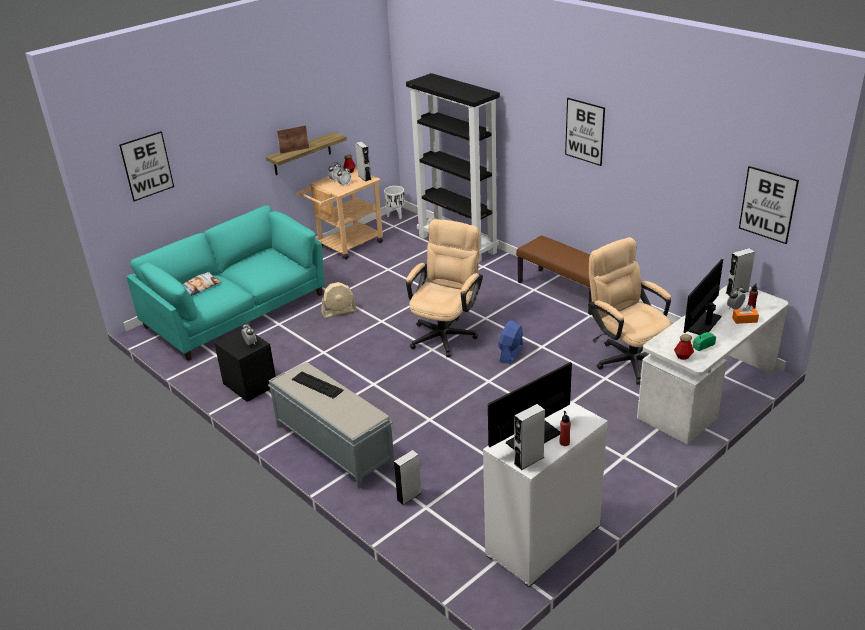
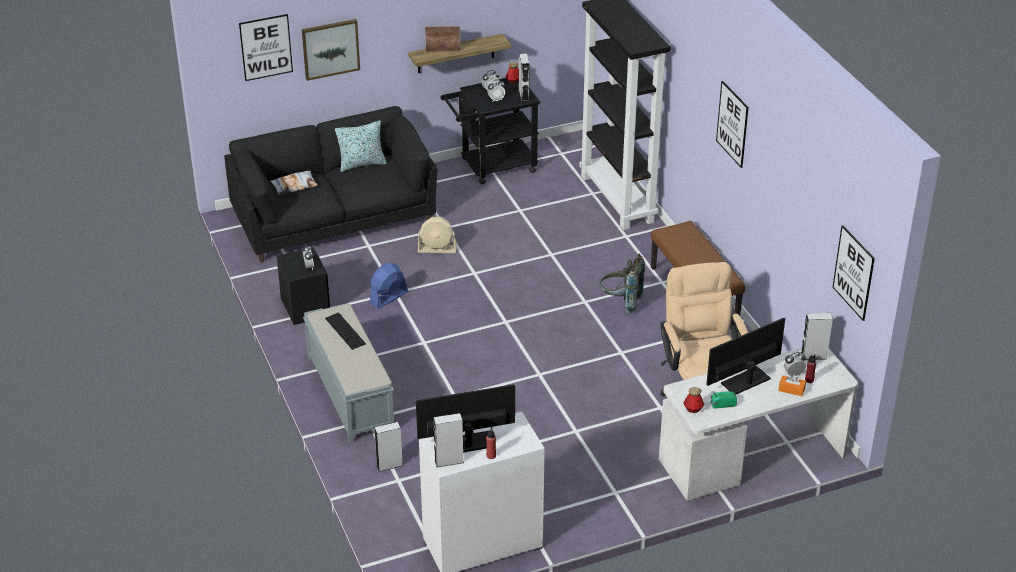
camera: 20 degrees right, 5 degrees up
(202, 161) = (330, 48): none -> picture
(235, 311) = (333, 217): turquoise sofa -> black sofa
(250, 258) = (362, 164): none -> pillow
(346, 246) = (492, 167): beige cart -> black cart
(396, 215) = (573, 139): white planter -> none
(446, 333) = (531, 307): beige office chair -> none
(511, 353) = (583, 351): blue fan -> blue fan (388, 297)
(513, 311) = (620, 302): none -> grey backpack

